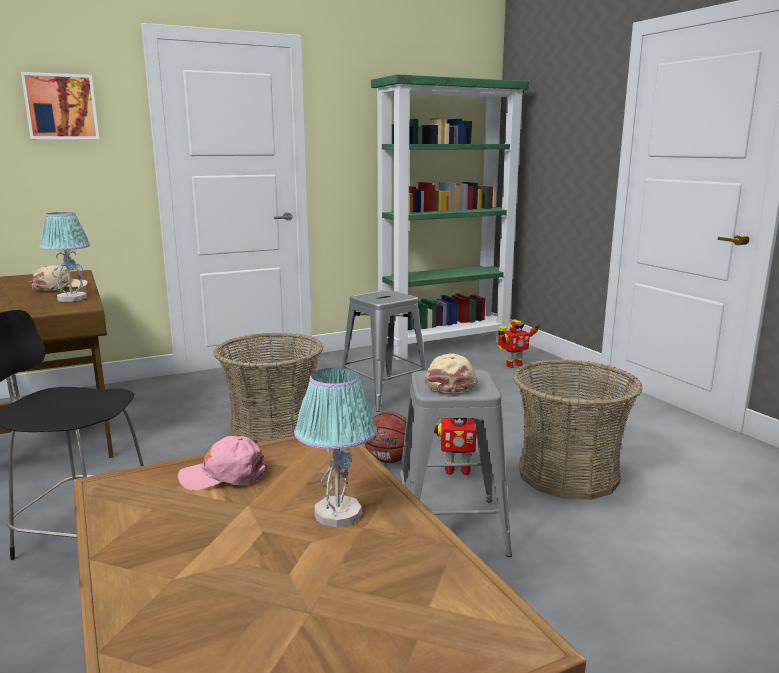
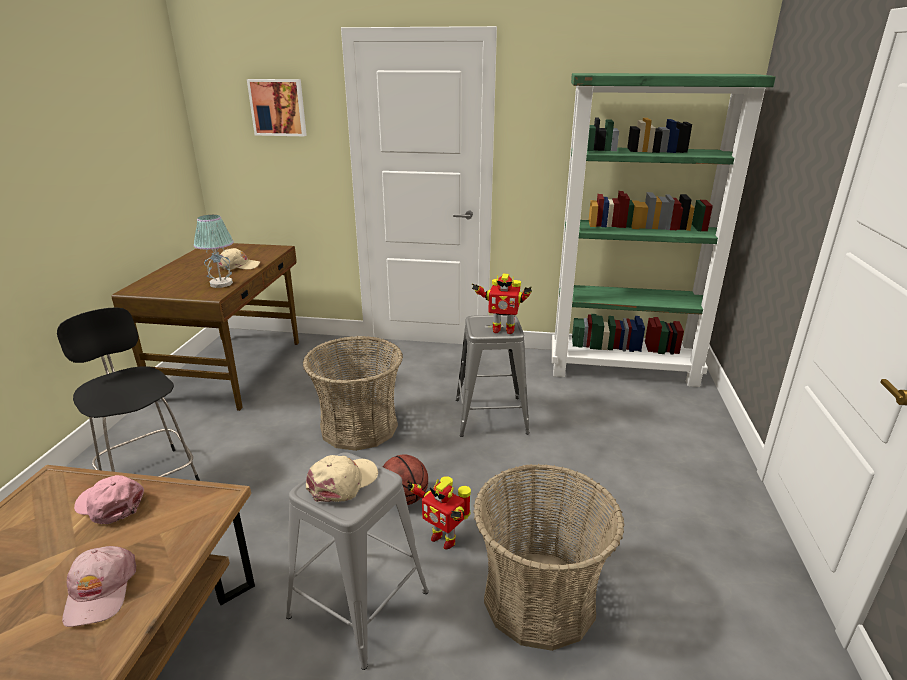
camera: 35 degrees right, 10 degrees up
(337, 513) = (100, 591): table lamp -> pink cap
(513, 365) = (665, 421): toy robot -> toy robot (502, 330)

